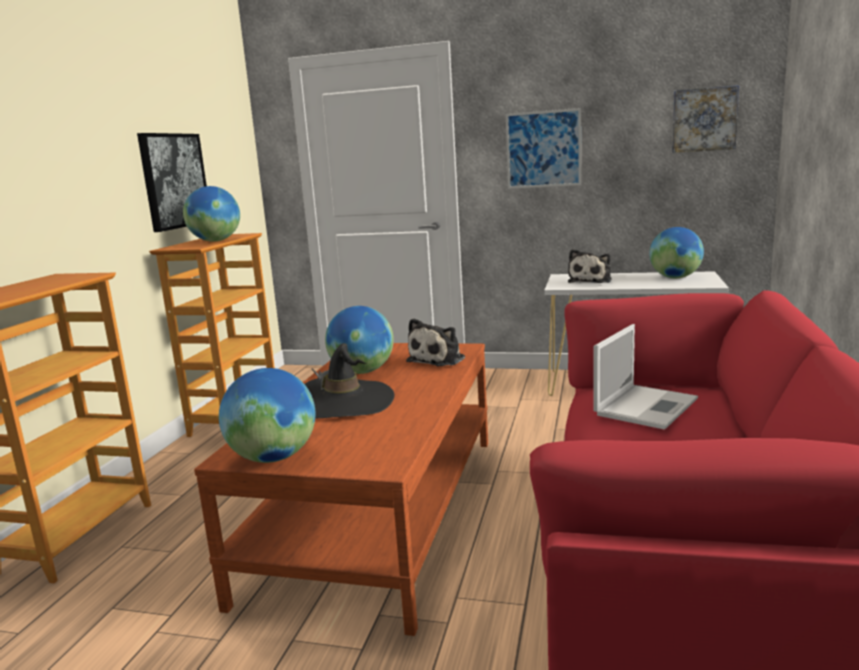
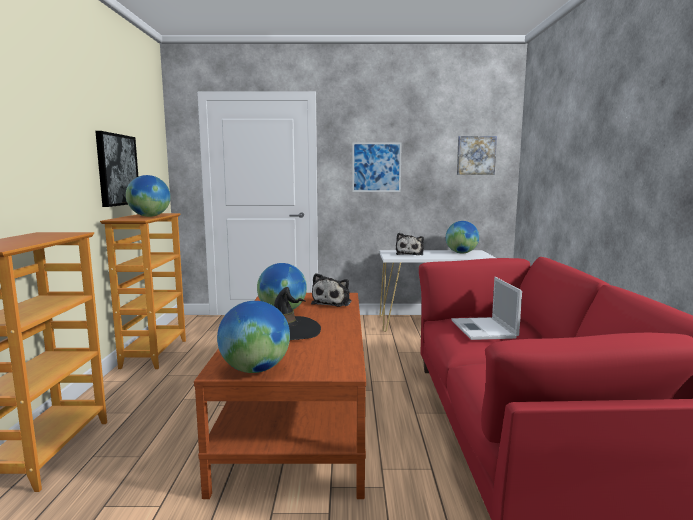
camera: 15 degrees left, 5 degrees down
(646, 406) = (484, 329): laptop -> laptop turned 150 degrees clockwise

